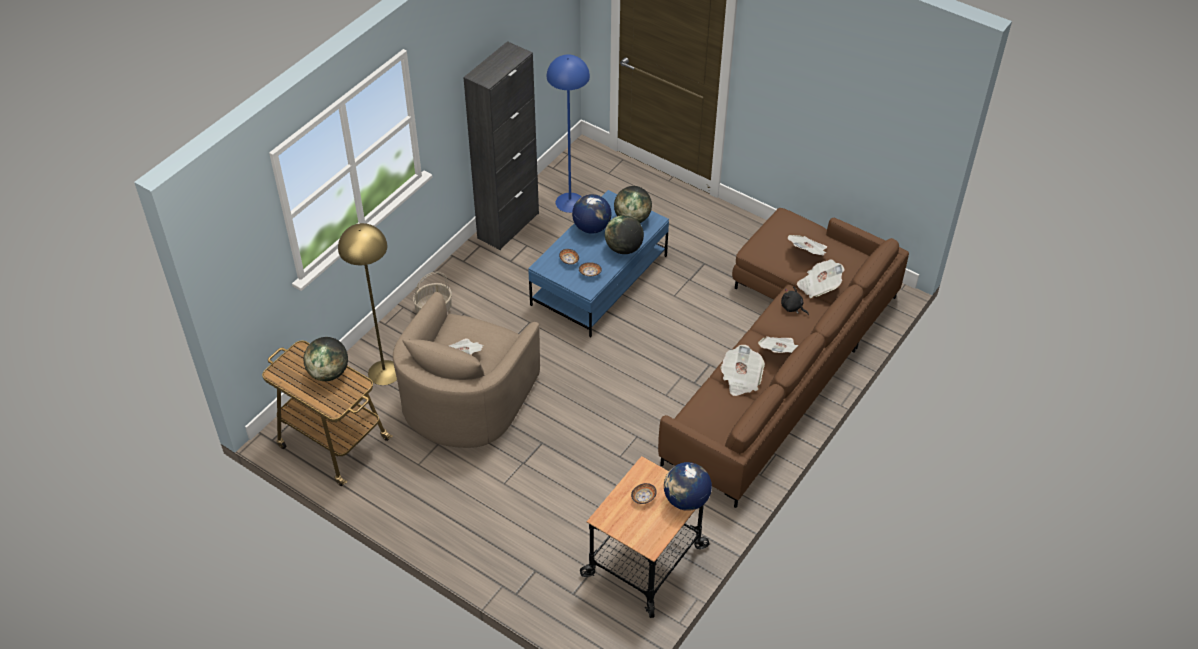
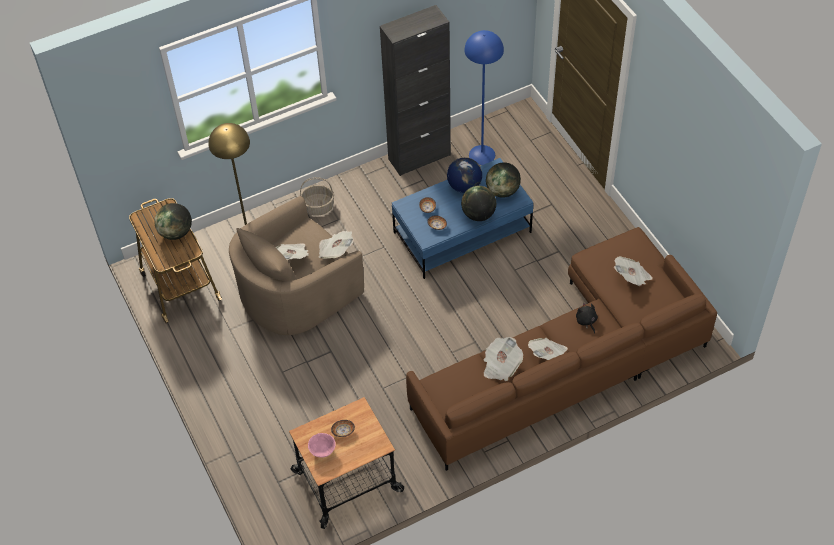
camera: 30 degrees right, 5 degrees up
(636, 526) = (322, 451): none -> pink bowl
(686, 500) = (374, 448): globe -> none
(818, 286) = (621, 311): newspaper -> newspaper (335, 251)

